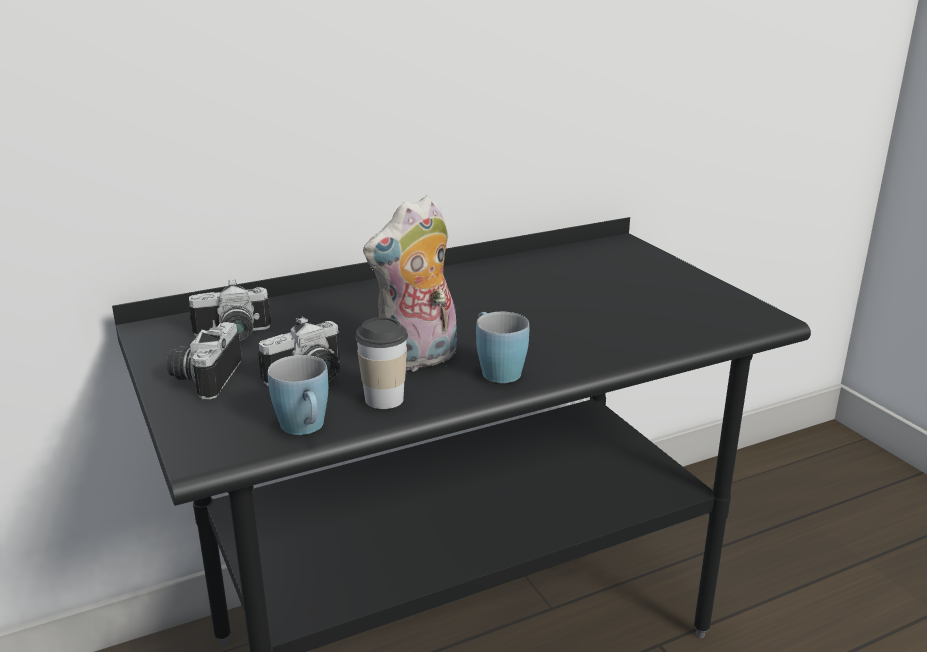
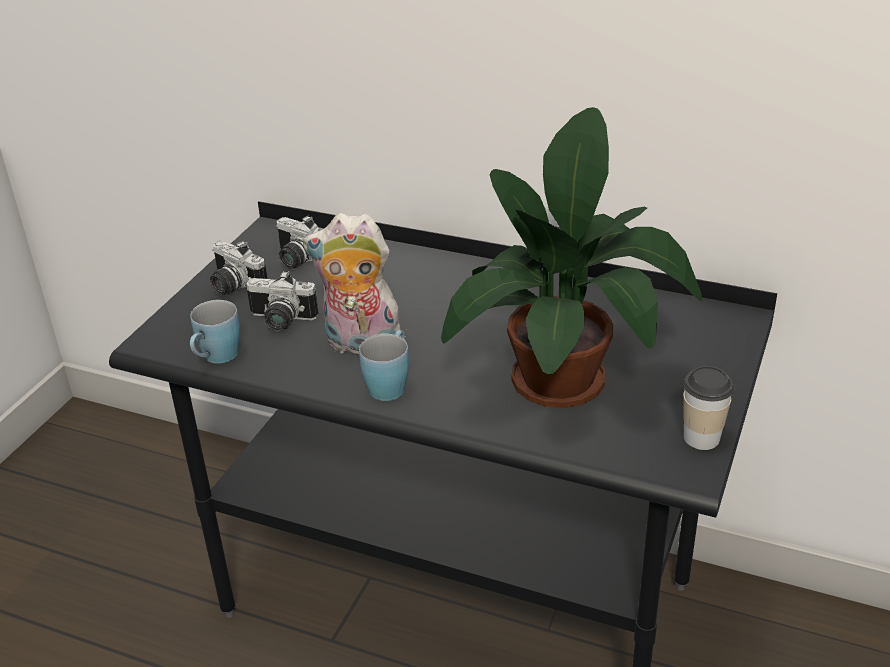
camera: 50 degrees right, 10 degrees up
(204, 378) = (233, 287): camera -> camera turned 105 degrees counterclockwise
(384, 399) = (288, 364): cup -> cup (701, 437)
(596, 309) = (565, 375): none -> potted plant

